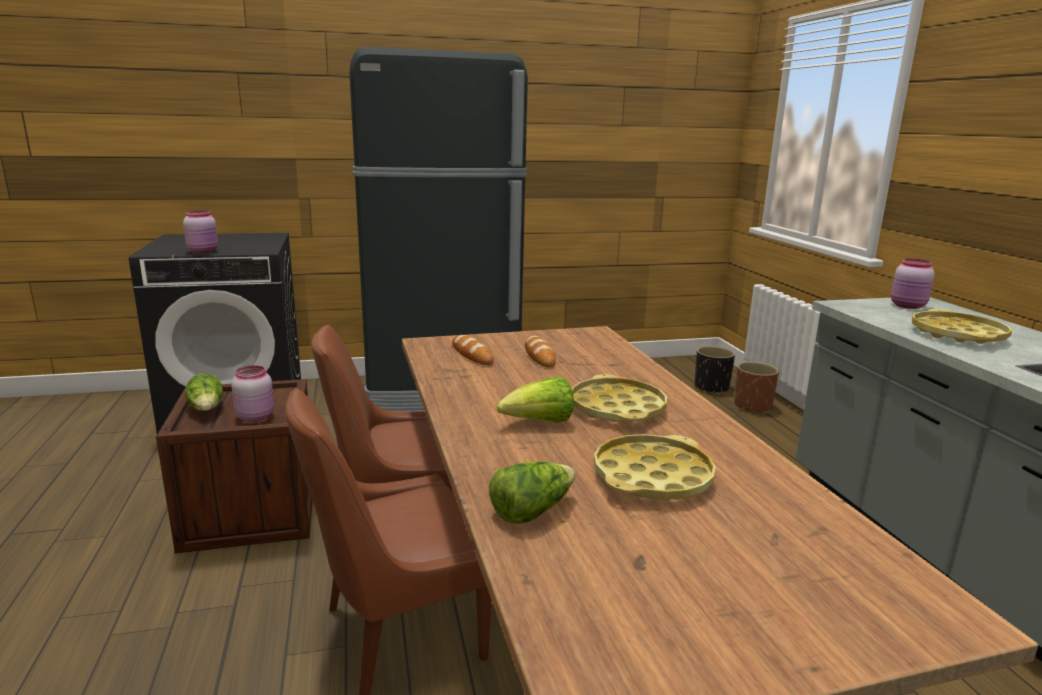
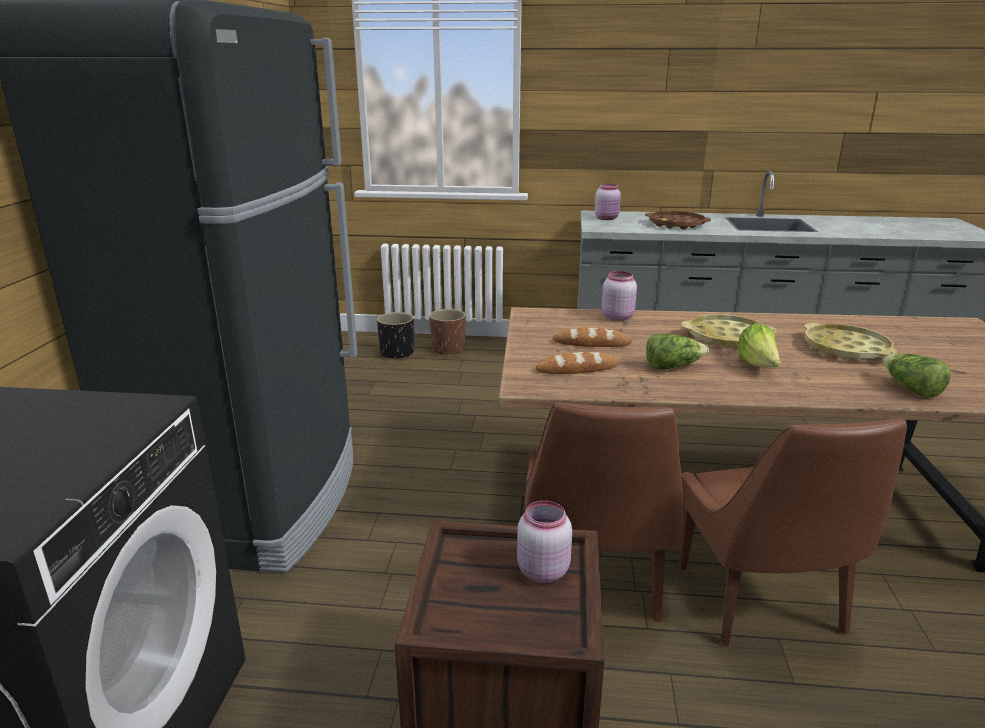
camera: 70 degrees left, 5 degrees up
(204, 251) = (80, 464): pink jar -> pink jar (617, 316)
(207, 409) = (496, 619): lettuce -> lettuce (672, 367)
(957, 335) = (676, 225): yellow tray -> brown tray

